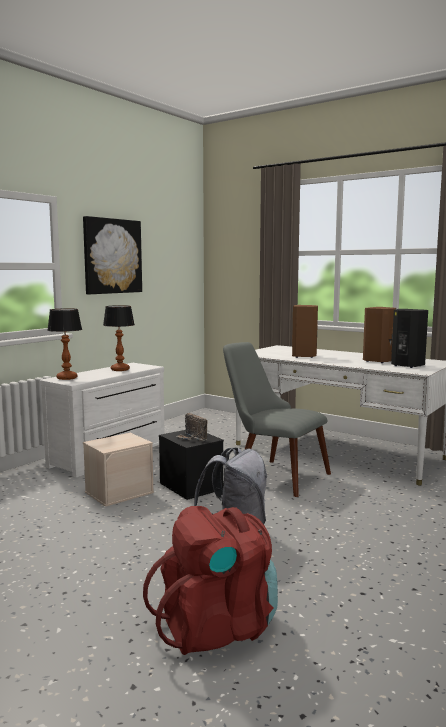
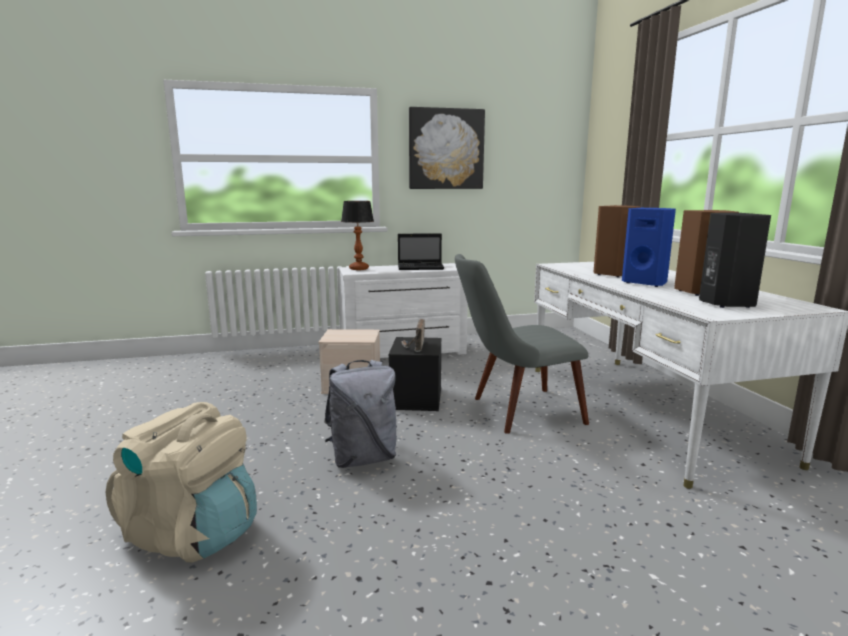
camera: 40 degrees right, 5 degrees up
(120, 369) = (421, 267): table lamp -> laptop
(217, 627) = (193, 533): red backpack -> beige backpack
(272, 474) = (514, 412): grey chair -> grey chair turned 90 degrees counterclockwise
(337, 359) = (645, 283): none -> blue speaker

